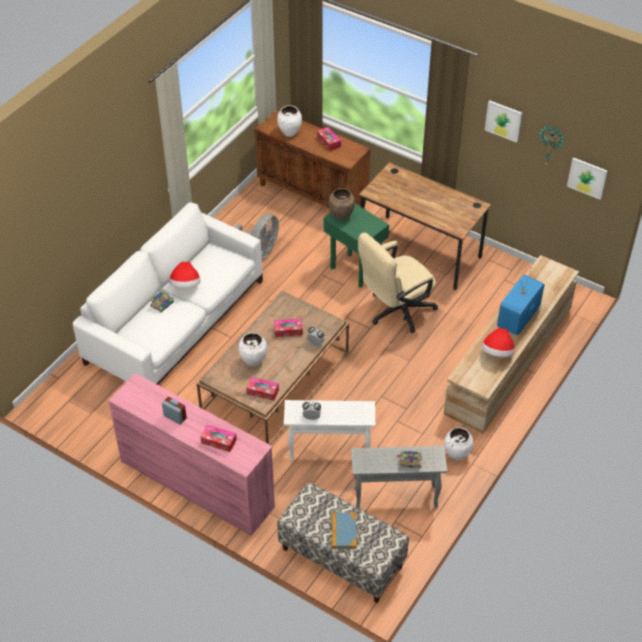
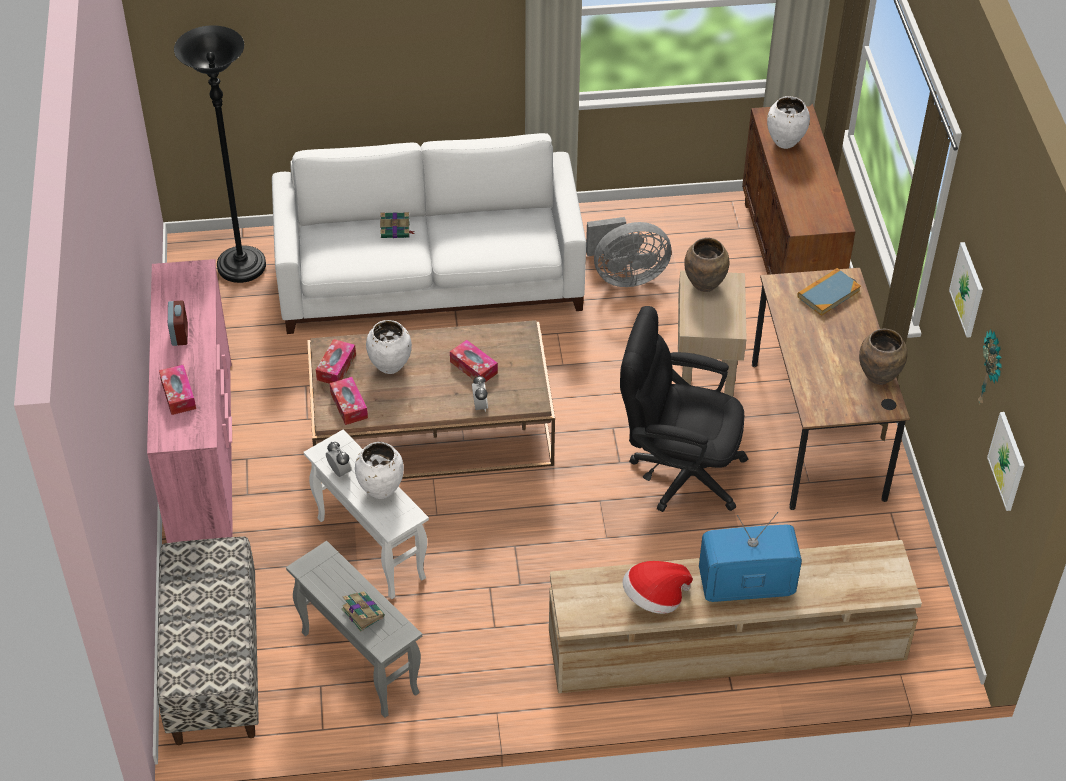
camera: 50 degrees right, 0 degrees up
(80, 390) = (242, 267): none -> black floor lamp
(185, 285) = (447, 231): hat -> none
(328, 142) = (815, 187): tissue box -> tissue box (336, 367)
(343, 532) = (198, 619): book -> book (828, 293)
(354, 270) = (704, 385): green side table -> beige side table
(395, 312) = (677, 471): beige office chair -> black office chair
(457, 455) = (494, 687): white vase -> white vase (380, 490)
(458, 197) = (879, 376): none -> brown vase

